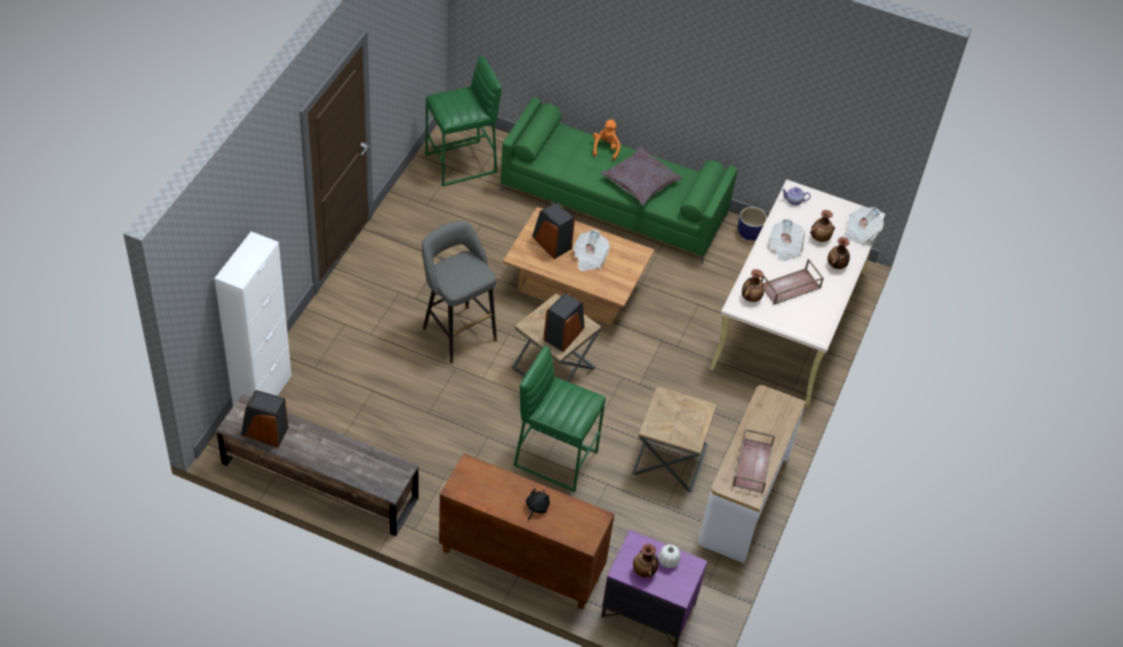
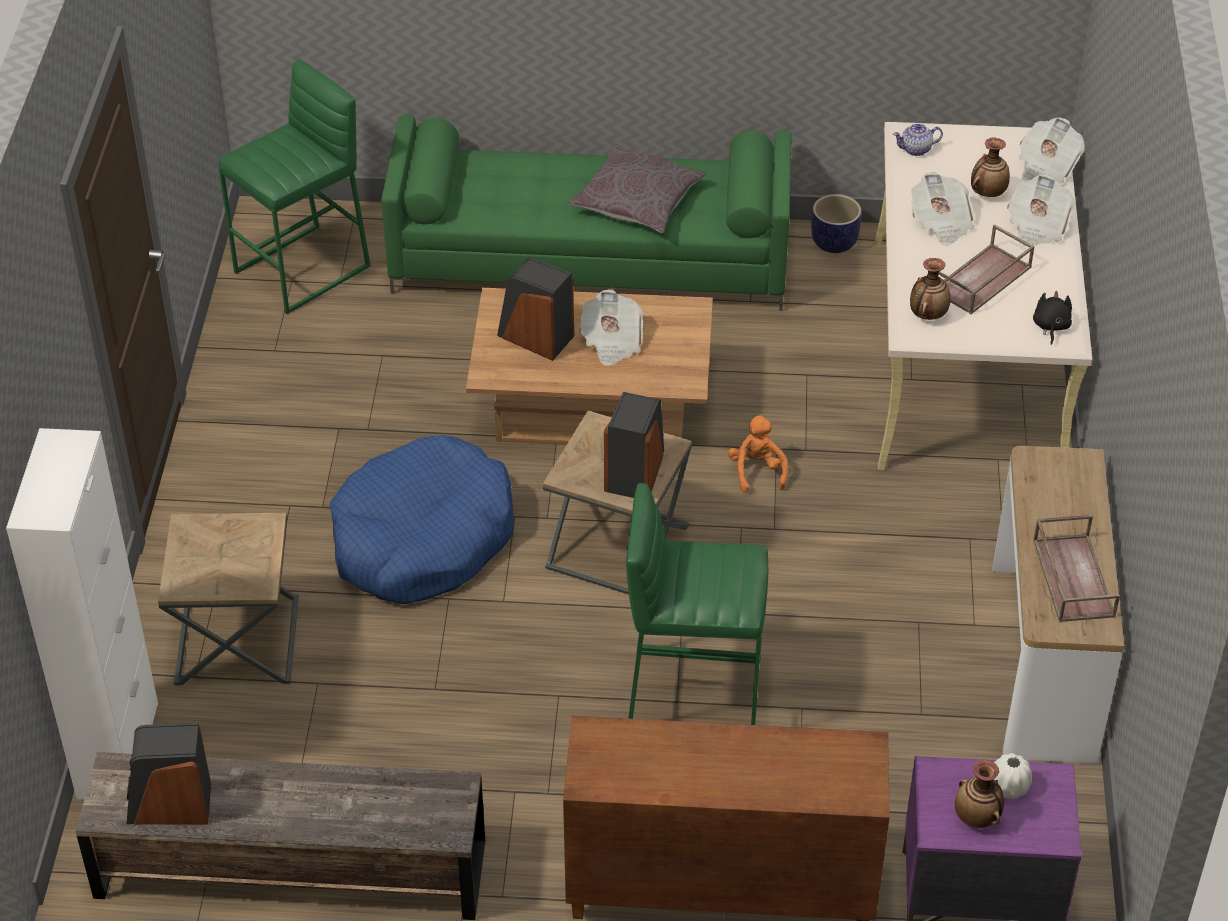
camera: 15 degrees left, 5 degrees down
(457, 331) = (422, 539): grey stool -> blue dog bed
(536, 508) = (748, 767): black plush toy -> black plush toy (1050, 326)
(606, 148) = (553, 166): orange plush toy -> orange plush toy (757, 471)
(669, 459) = (886, 634): brown side table -> brown side table (237, 641)
(836, 265) = (1037, 226): vase -> newspaper

